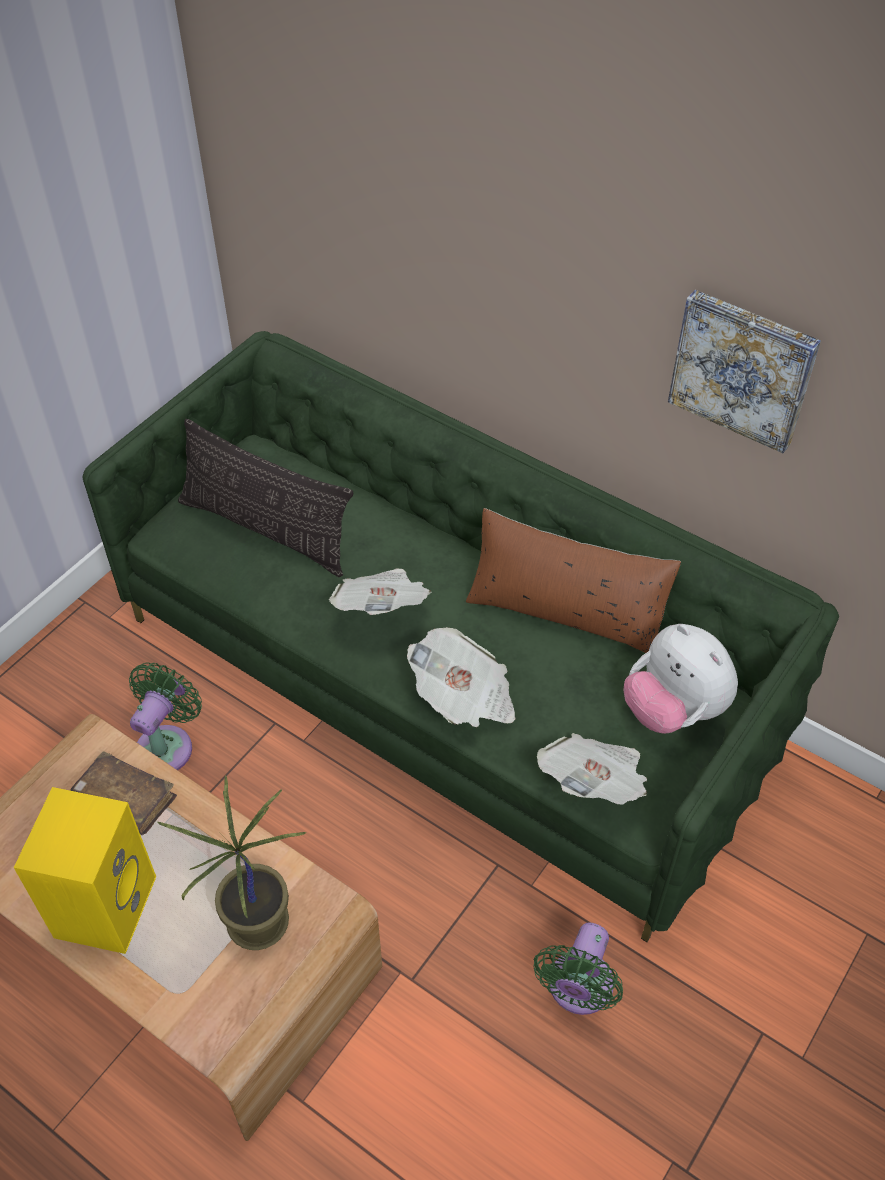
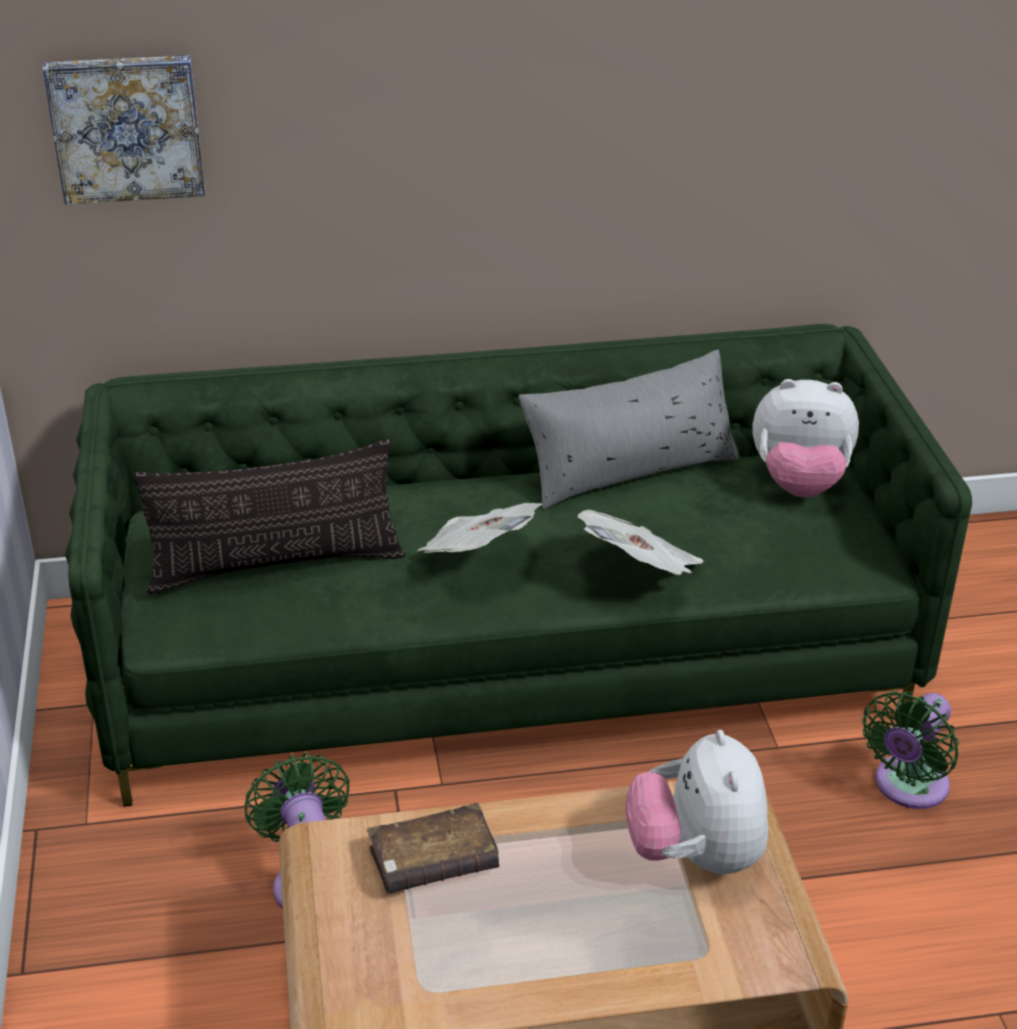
camera: 45 degrees left, 15 degrees down
(104, 904) = (538, 948): yellow speaker -> none
(257, 926) = (695, 856): potted plant -> plush toy
(566, 610) = (630, 469): brown pillow -> grey pillow
(578, 990) = (907, 787): green fan -> green fan turned 60 degrees clockwise
(594, 783) = (817, 561): newspaper -> none
(743, 368) = (714, 119): picture -> picture (126, 127)

